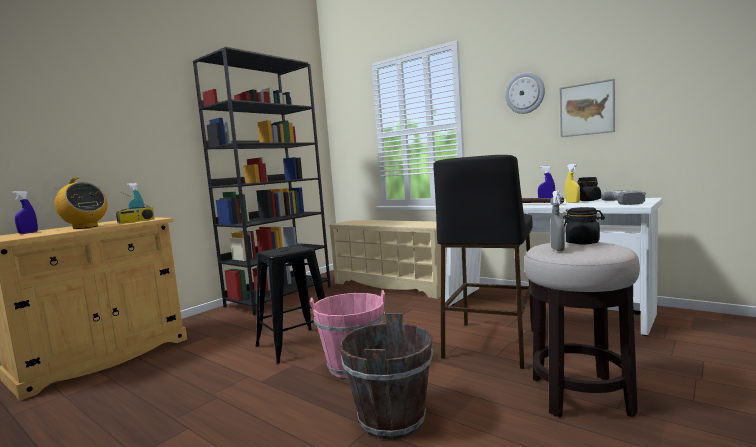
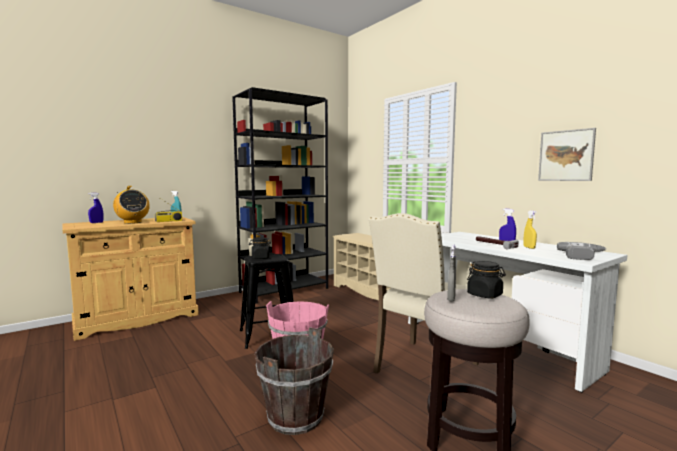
camera: 15 degrees right, 0 degrees up
(490, 344) = (423, 368): black stool -> beige chair
(525, 93) = (509, 135): wall clock -> none
(587, 200) = (547, 247): black jar -> black jar (260, 258)

